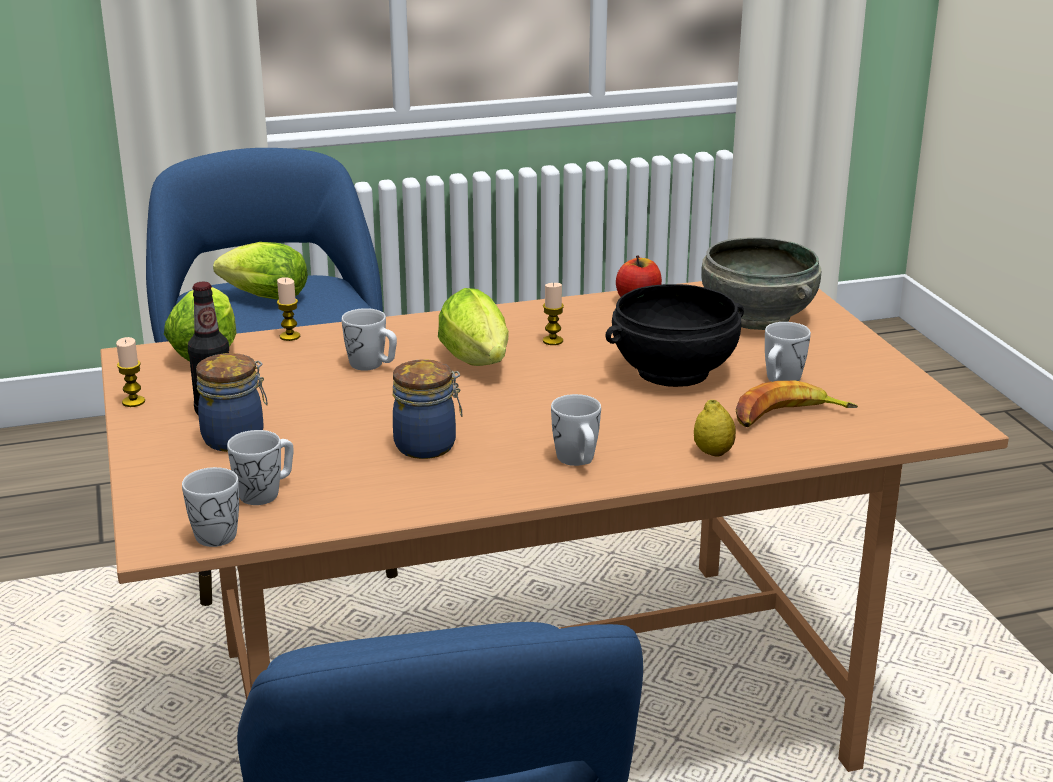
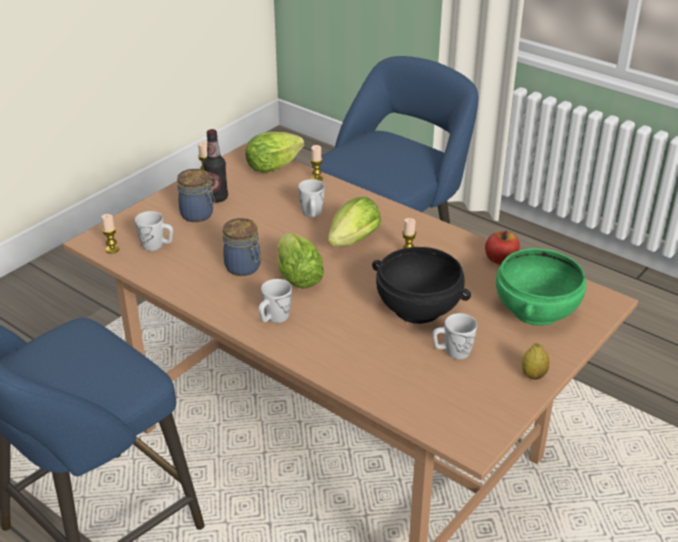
camera: 55 degrees right, 10 degrees up
(215, 531) = (112, 249): white mug -> candle
(260, 297) = (387, 151): lettuce -> lettuce (296, 275)
(713, 453) = (330, 360): lemon -> lemon (533, 375)
(755, 317) = (535, 310): grey bowl -> green bowl
(788, 417) = (406, 372): banana -> none

